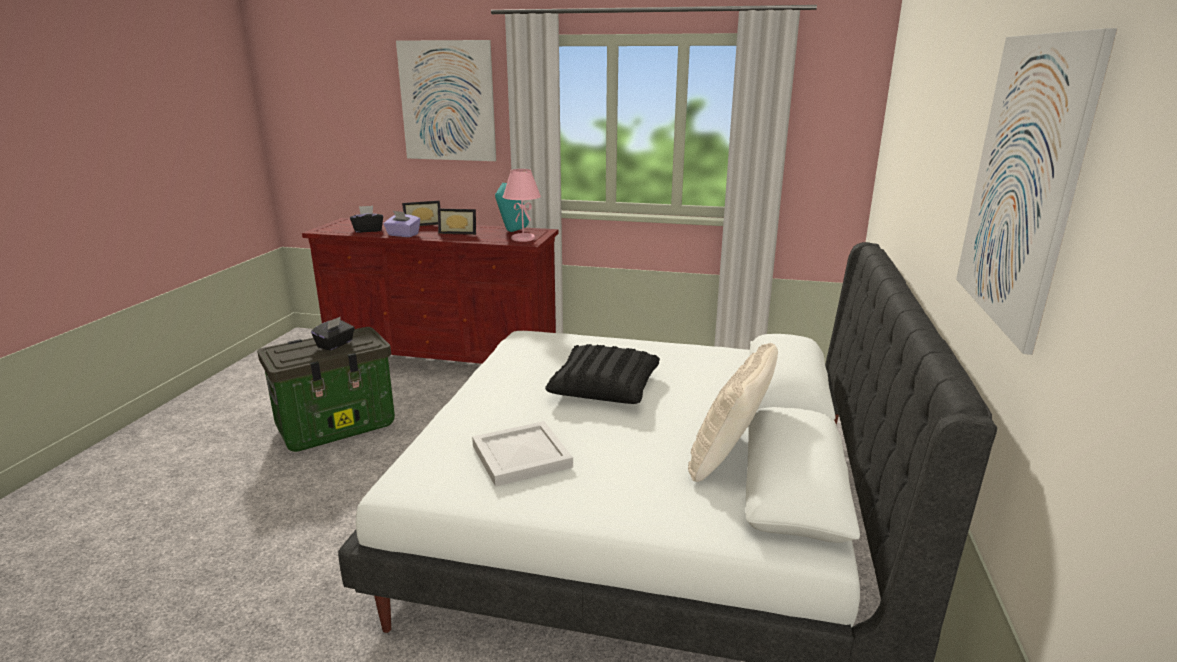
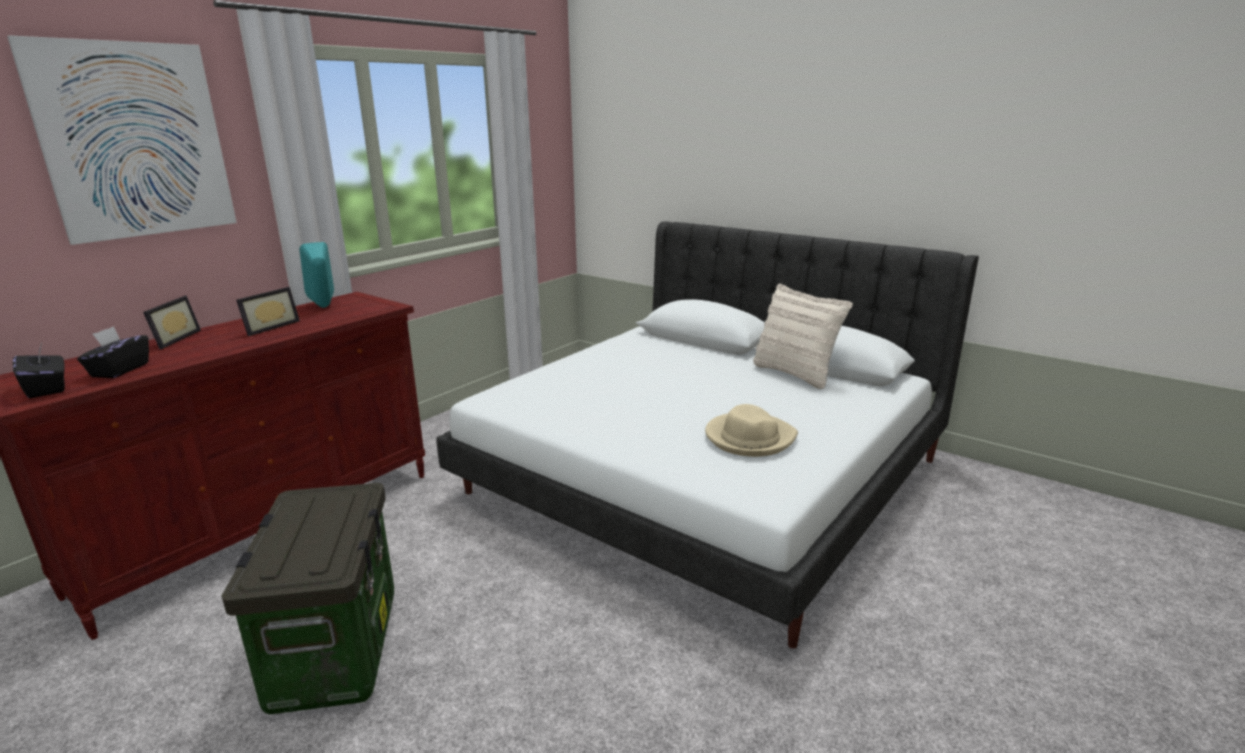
camera: 65 degrees left, 0 degrees up
(335, 344) = (324, 519): black tissue box -> black tissue box (47, 388)
(403, 235) = (207, 353): purple tissue box -> none
(522, 239) = (369, 307): pink table lamp -> none
(522, 455) = (749, 438): white tray -> beige hat
(604, 387) = (649, 387): black pillow -> none
(1022, 182) = (919, 137): picture -> none

